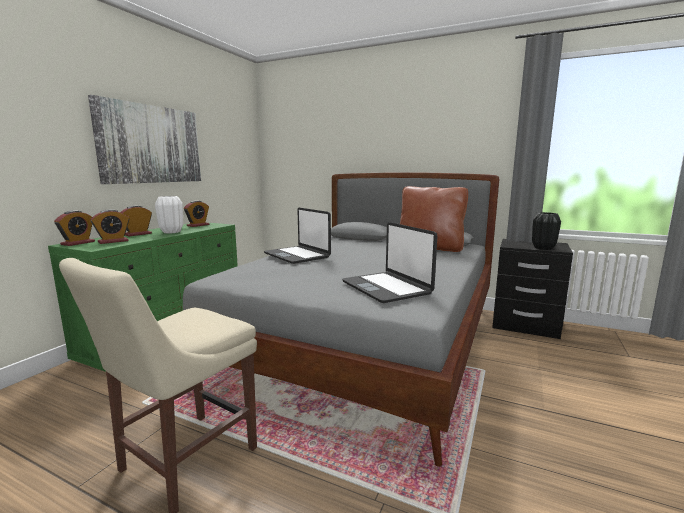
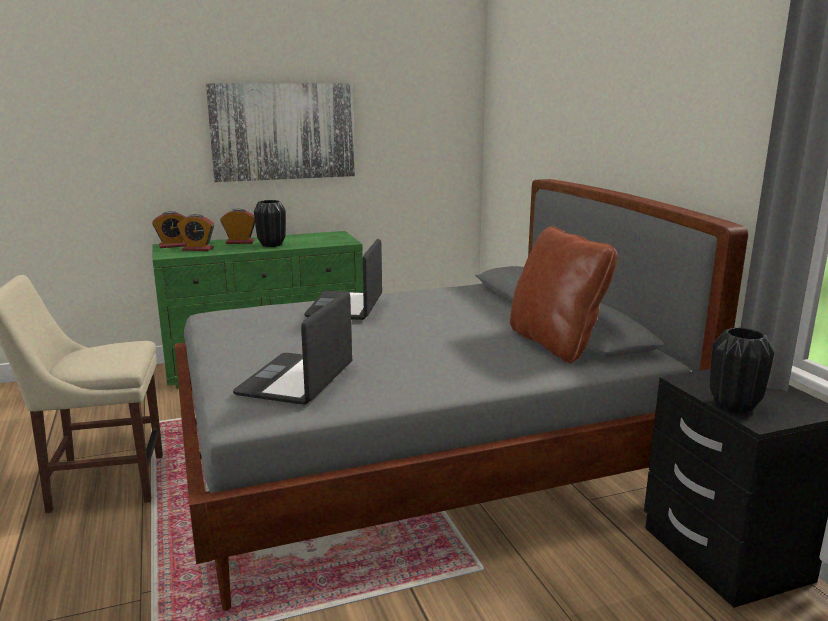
camera: 45 degrees right, 5 degrees up
(171, 232) = (271, 245): white vase -> black vase
(198, 225) = (324, 238): alarm clock -> none

